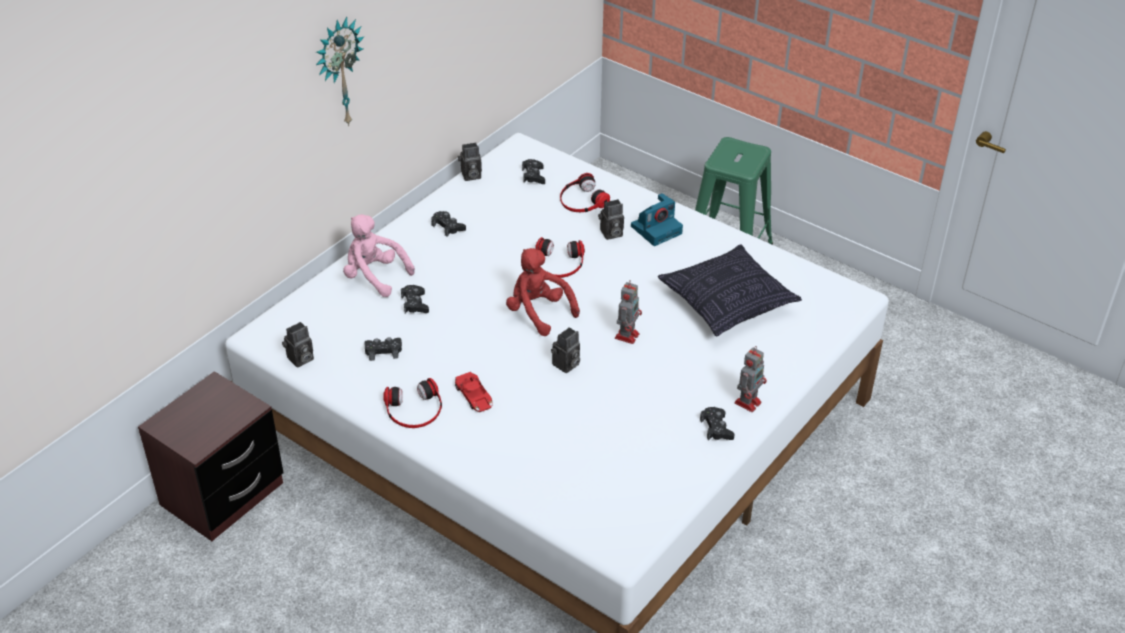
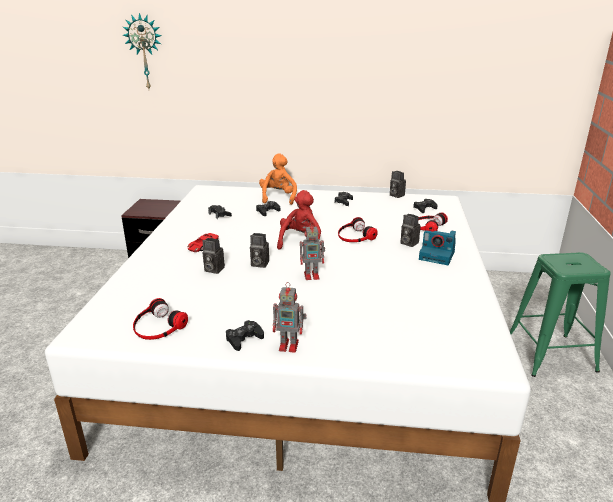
camera: 60 degrees right, 15 degrees down
(300, 360) = (194, 200): camera -> camera (213, 269)
(339, 72) = (308, 69): wall clock -> wall clock (145, 52)
(374, 276) = (278, 197): pink plush toy -> orange plush toy
(414, 410) = (177, 234): headphones -> headphones (158, 326)
(727, 303) = (398, 303): pillow -> none

